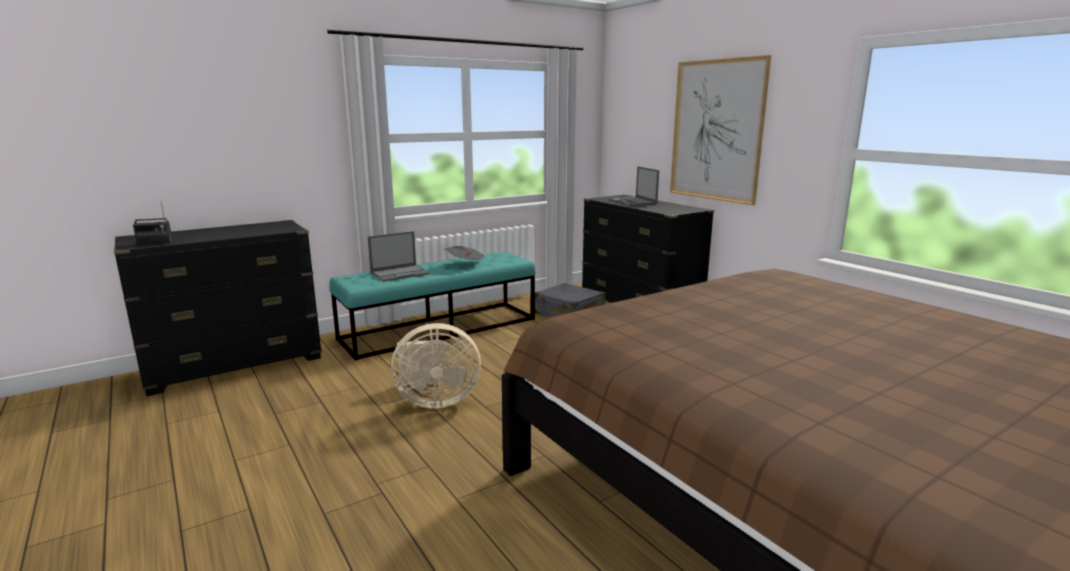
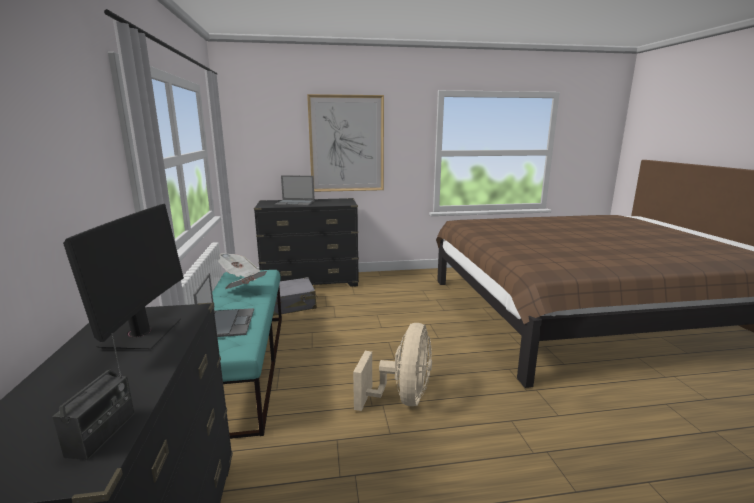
camera: 65 degrees left, 0 degrees up
(256, 229) = (142, 334): none -> monitor
(497, 256) = (241, 276): none -> newspaper

